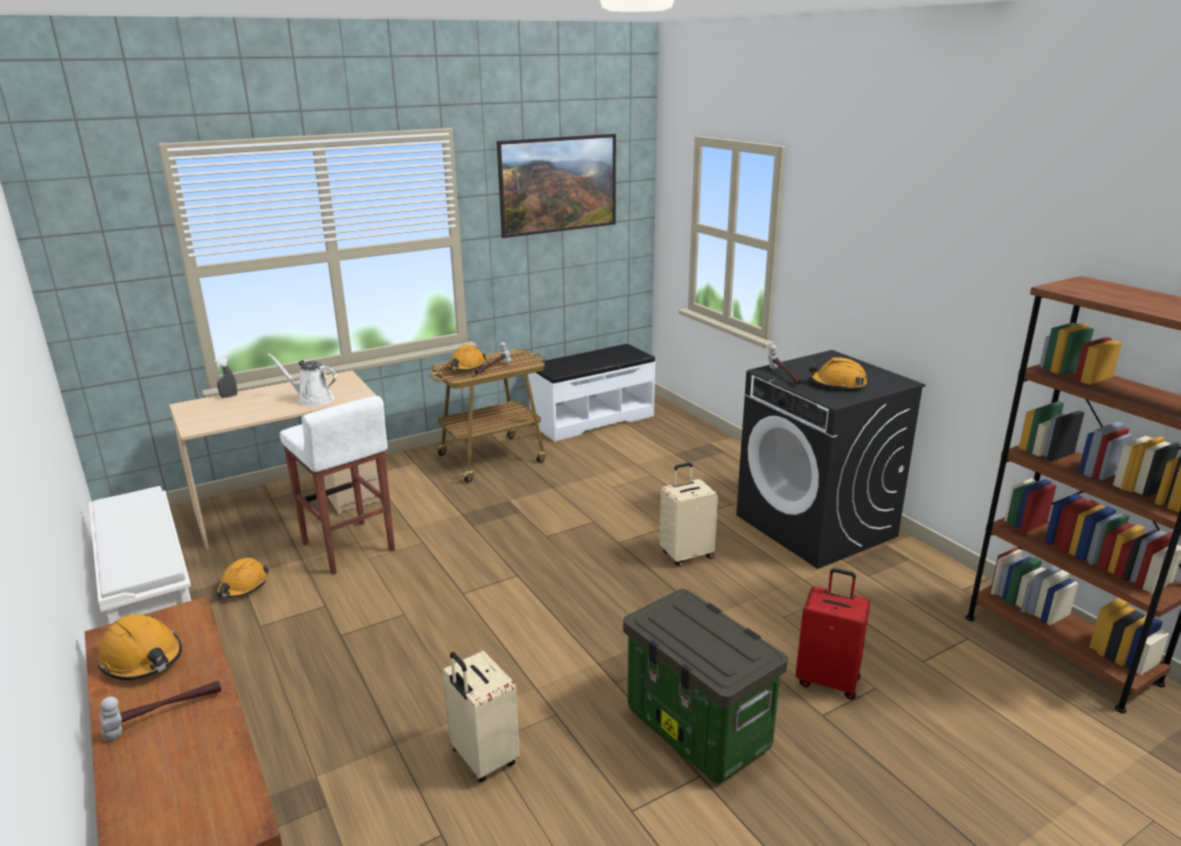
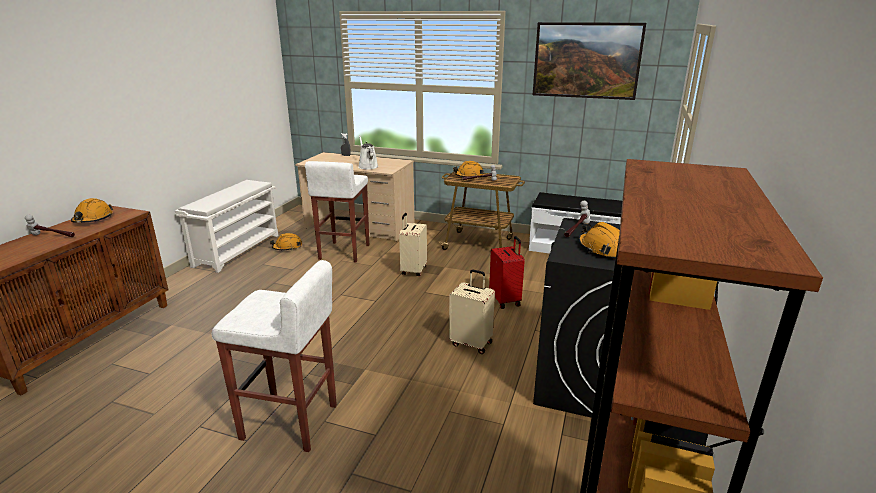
camera: 50 degrees right, 0 degrees up
(482, 758) = (211, 360): beige suitcase -> beige suitcase (413, 271)
(700, 730) = (290, 423): storage box -> white stool
(828, 680) = (395, 461): red suitcase -> red suitcase (505, 300)

